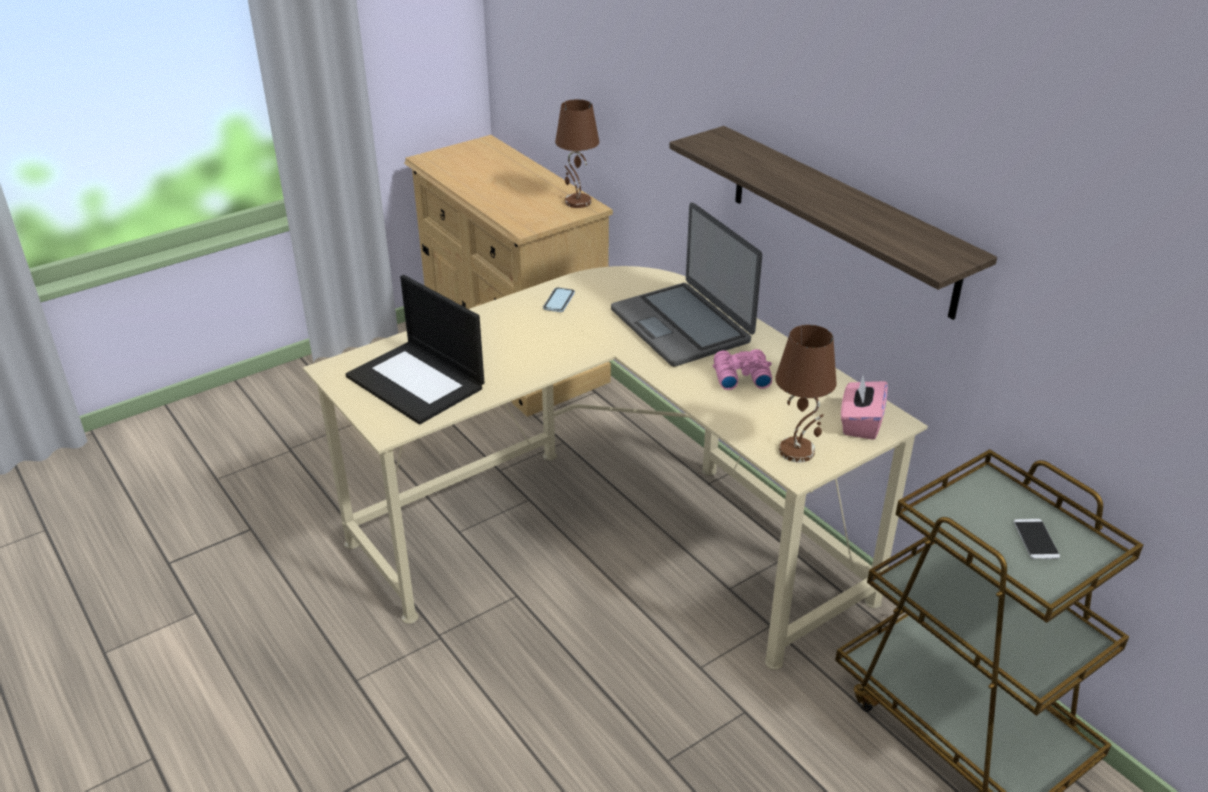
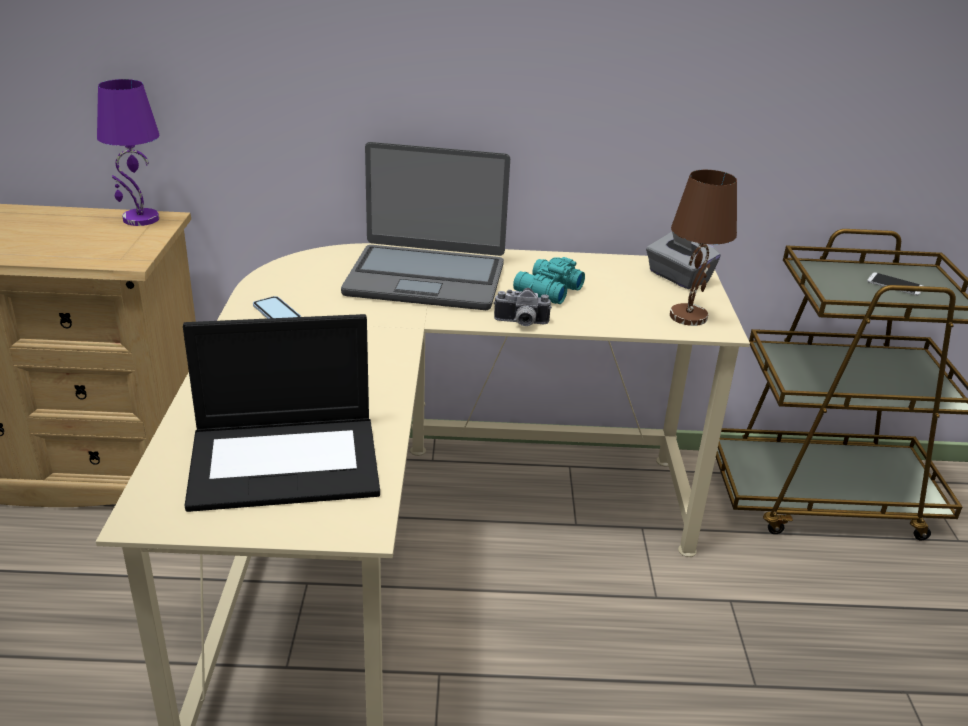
camera: 55 degrees left, 5 degrees down
(577, 202) = (140, 219): brown table lamp -> purple table lamp
(675, 387) = (521, 323): none -> camera
(740, 376) = (546, 290): pink binoculars -> turquoise binoculars
(841, 220) = (572, 93): shelf -> none
(860, 423) = (678, 277): pink tissue box -> grey tissue box

